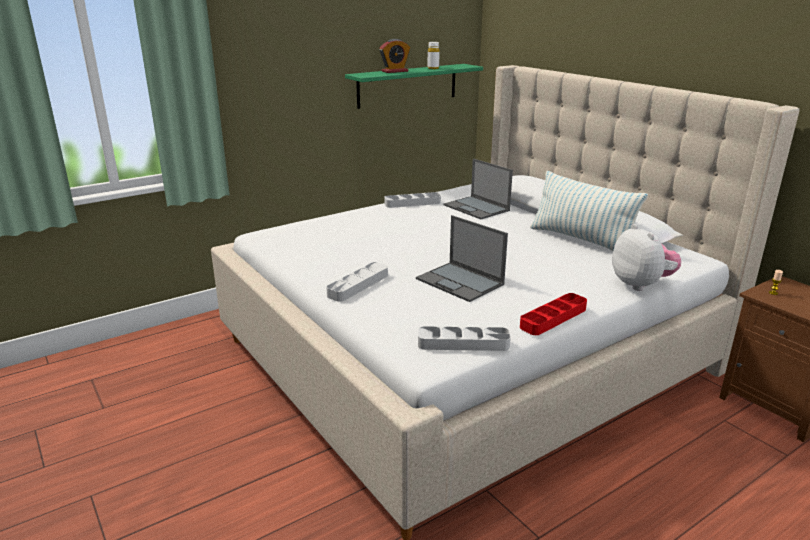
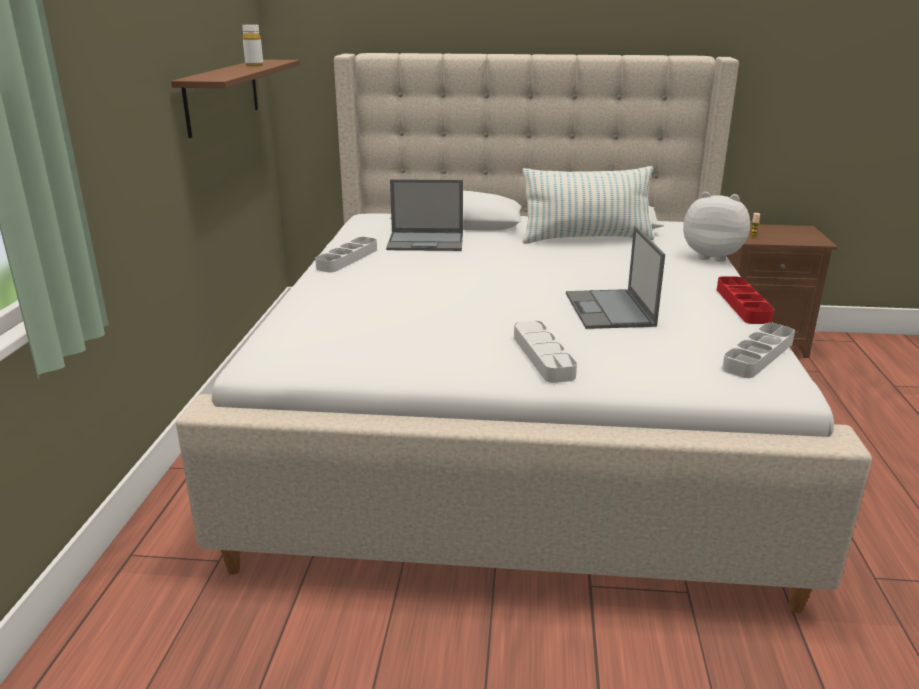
camera: 50 degrees left, 0 degrees up
(395, 71) = (226, 72): alarm clock -> none
(407, 85) = (223, 95): green shelf -> brown shelf
(460, 282) = (610, 310): laptop -> laptop turned 90 degrees clockwise

